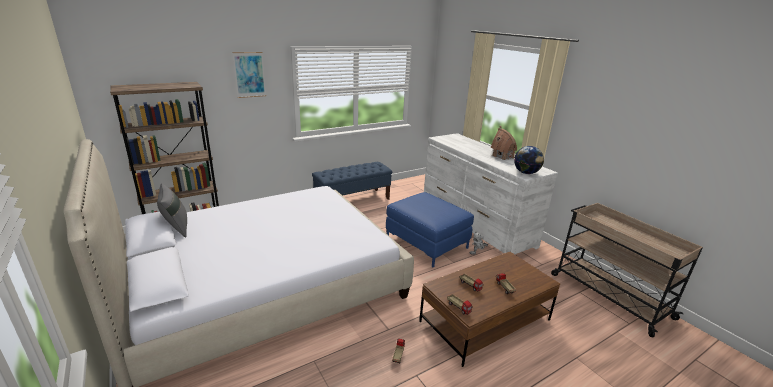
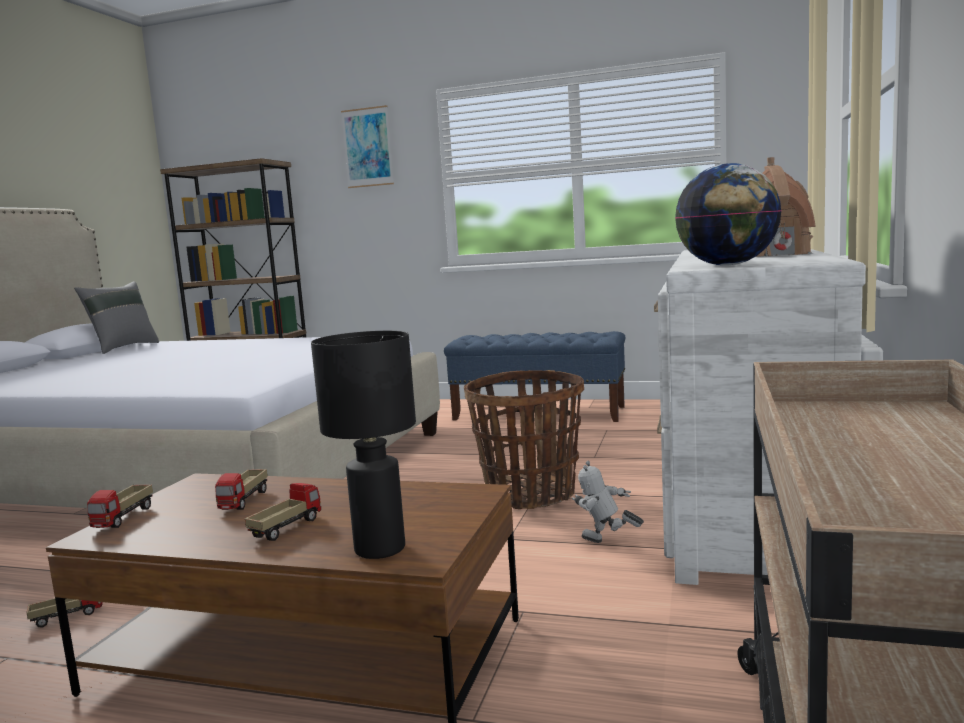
camera: 50 degrees right, 15 degrees down
(426, 243) = (530, 494): blue ottoman -> basket
(535, 282) = (381, 548): none -> black table lamp

